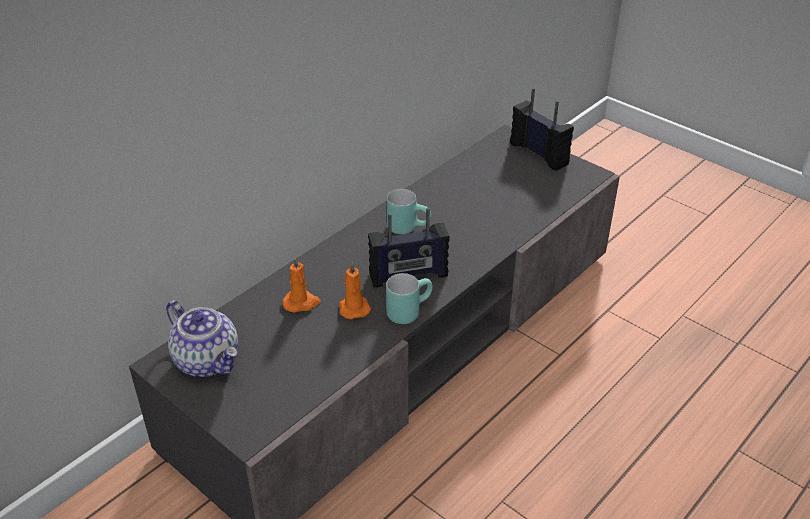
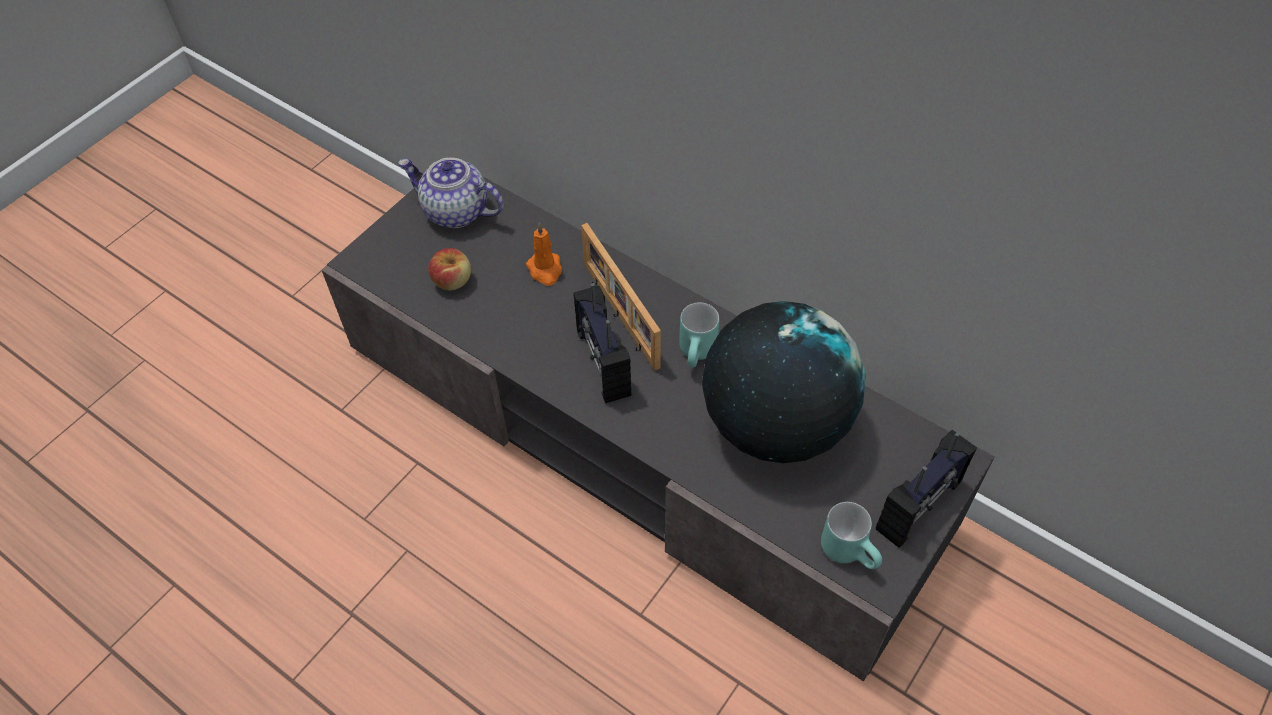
camera: 85 degrees right, 15 degrees up
(208, 360) = (455, 212): teapot -> teapot turned 75 degrees clockwise
(296, 363) = (453, 280): none -> apple
(353, 307) = (541, 317): orange candle -> none
(362, 264) = (618, 315): none -> picture frame
(408, 310) = (539, 368): turquoise mug -> turquoise mug (851, 551)
(474, 200) = (774, 424): none -> globe

